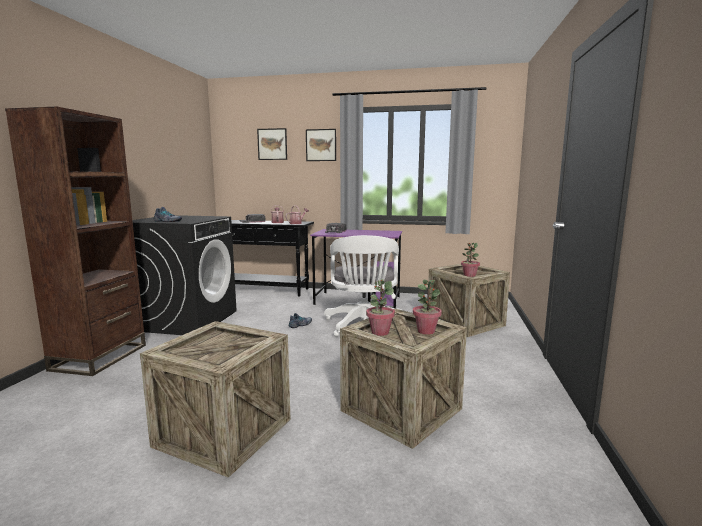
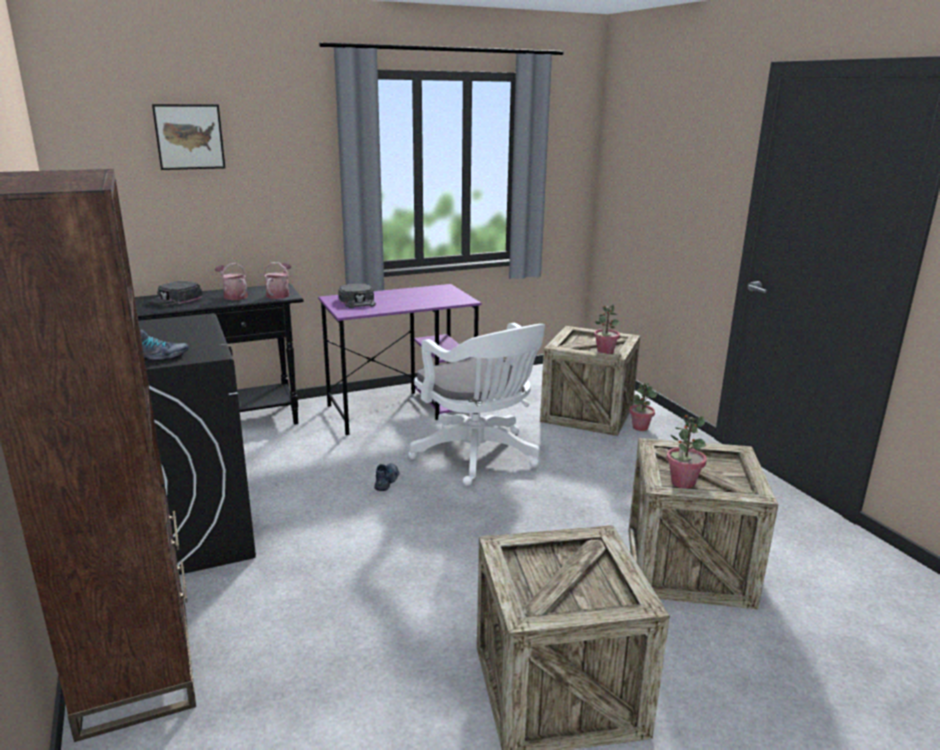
camera: 35 degrees left, 10 degrees up
(321, 145) = (293, 139): picture -> none
(426, 331) = (719, 464): potted plant -> potted plant (640, 427)

